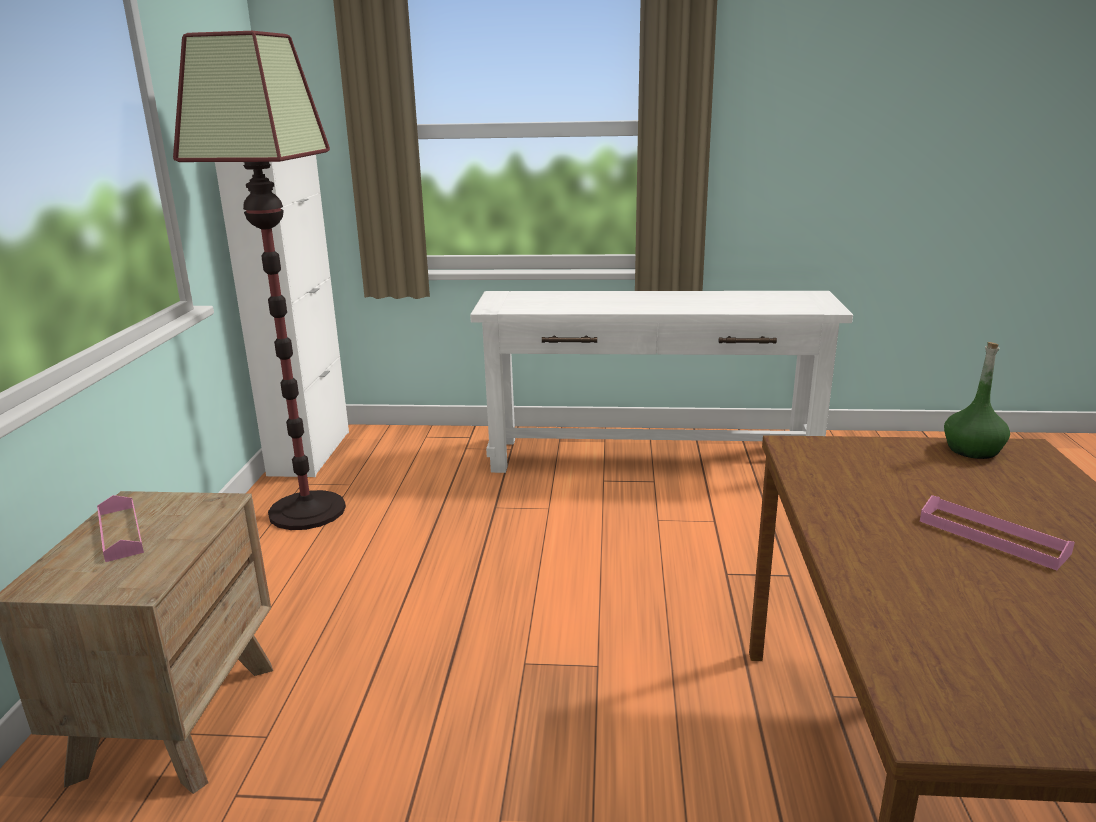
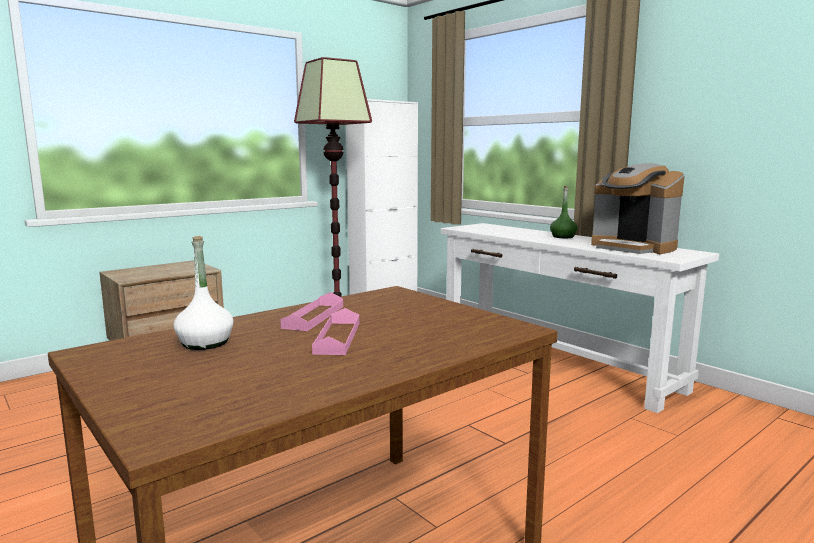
camera: 45 degrees right, 10 degrees down
(120, 533) = (163, 268): pink tray -> pink tray (314, 317)
(757, 300) = (633, 248): none -> coffee machine
(953, 620) = (205, 343): none -> white bottle
(972, 450) = (482, 318): green bottle -> green bottle (563, 237)

